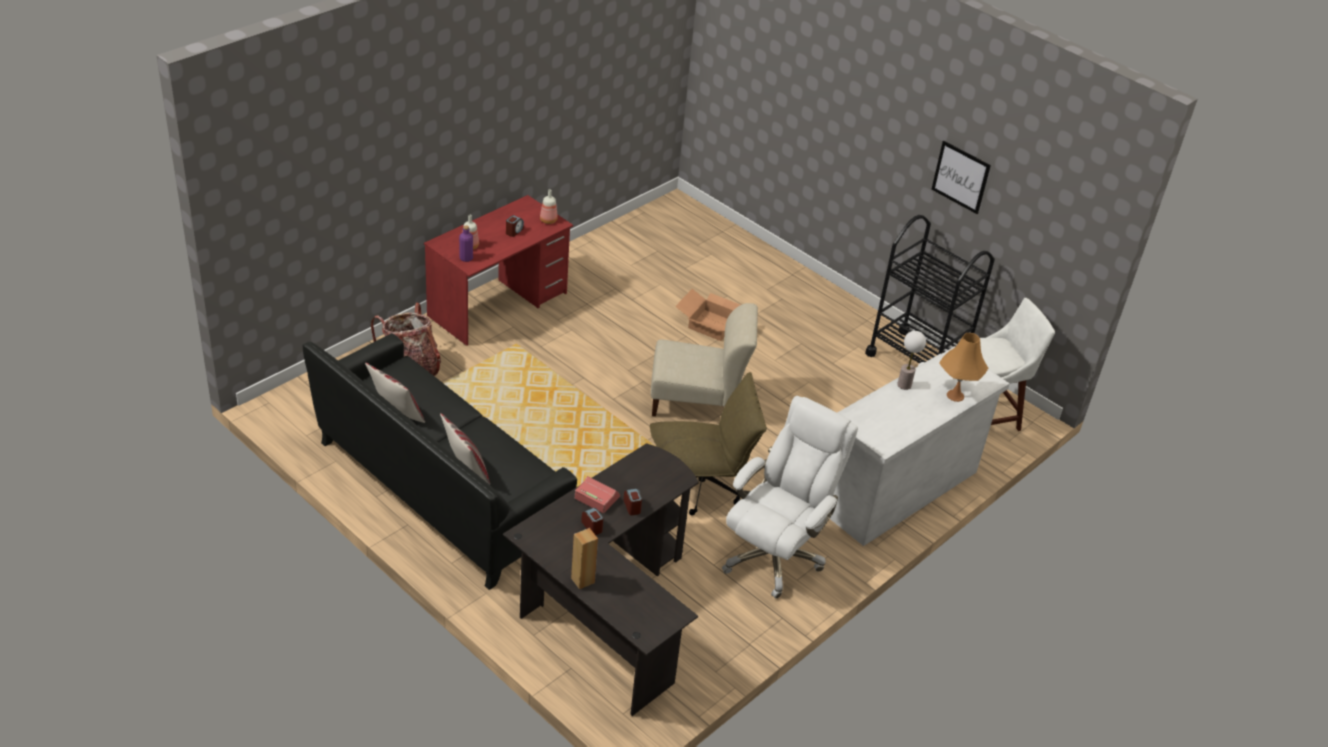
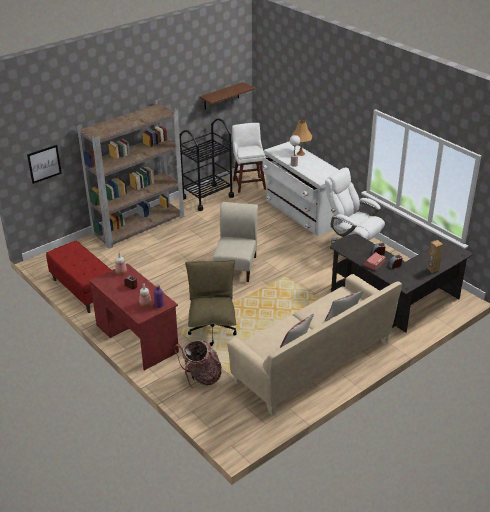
camera: 80 degrees left, 5 degrees down
(440, 490) = (313, 362): black sofa -> beige sofa
(610, 247) = (83, 290): none -> red bench
(699, 486) = (304, 270): beige office chair -> beige office chair (212, 330)
(713, 325) = (169, 256): cardboard box -> none
(798, 287) = (139, 225): none -> brown bookcase
(961, 177) = (183, 102): picture -> picture (44, 164)
(1036, 232) = (221, 96): none -> brown shelf

